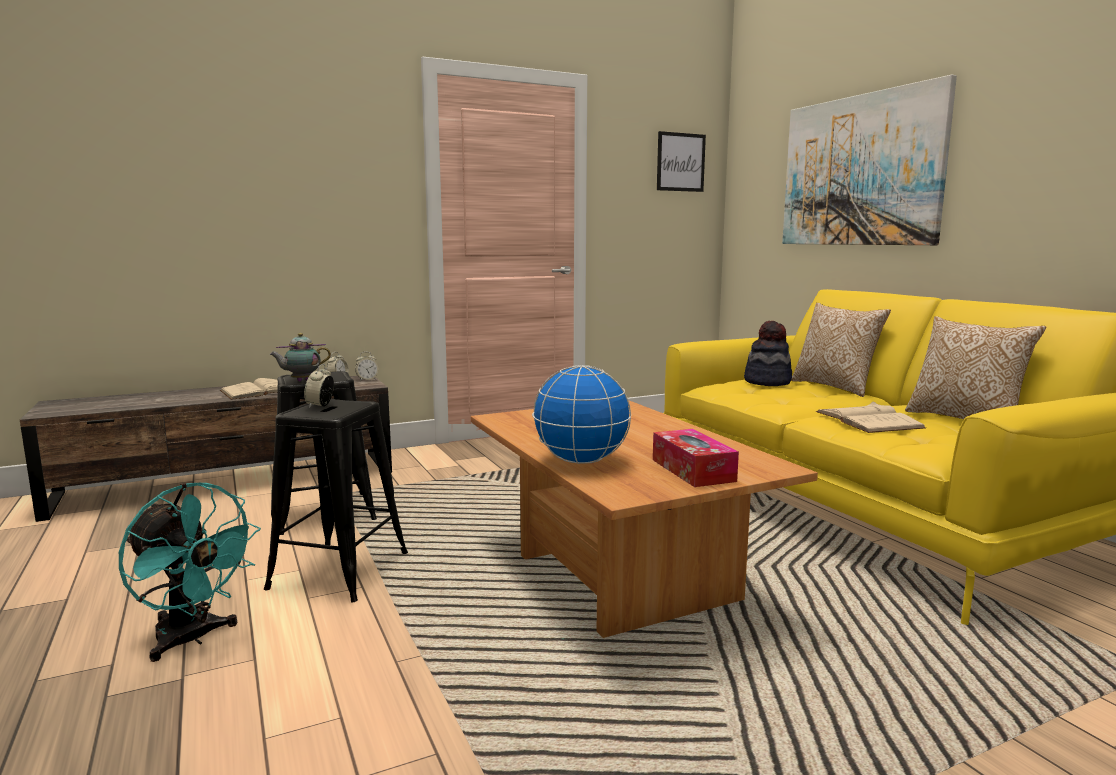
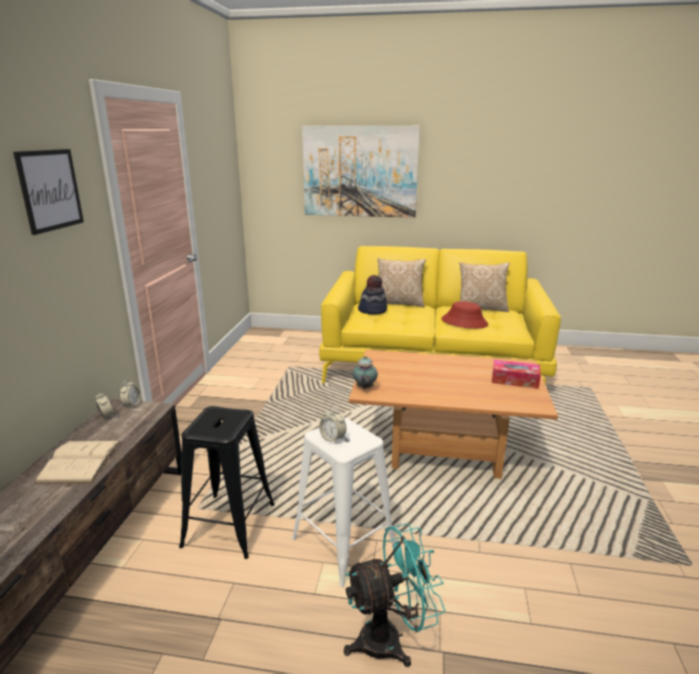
camera: 55 degrees left, 10 degrees up
(301, 381) = (226, 430): teapot -> teapot (364, 388)
(340, 570) = (343, 543): black stool -> white stool
(581, 461) = (479, 398): globe -> none
(680, 162) = (223, 157): picture -> picture (50, 190)
(868, 420) = (464, 322): beige book -> red hat

